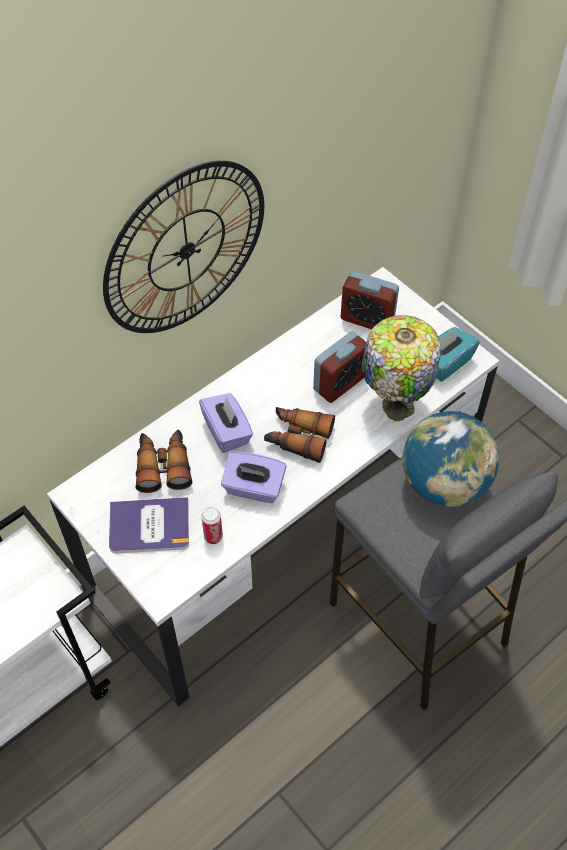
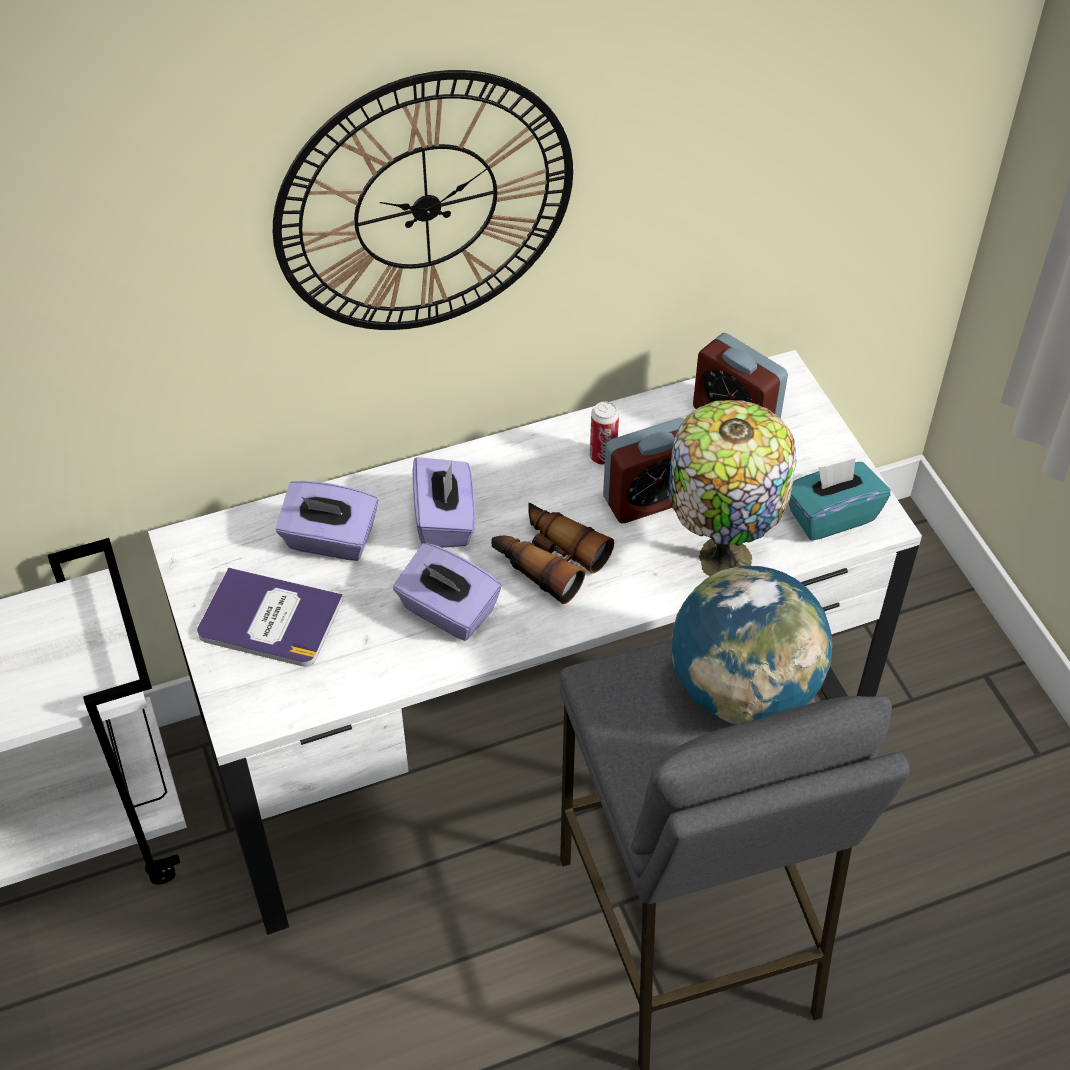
camera: 20 degrees right, 5 degrees down
(163, 465) = (330, 540): binoculars -> purple tissue box
(213, 536) = (355, 662): can -> can (603, 456)

